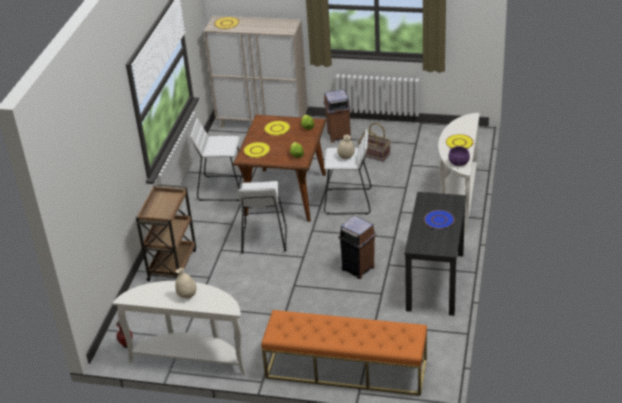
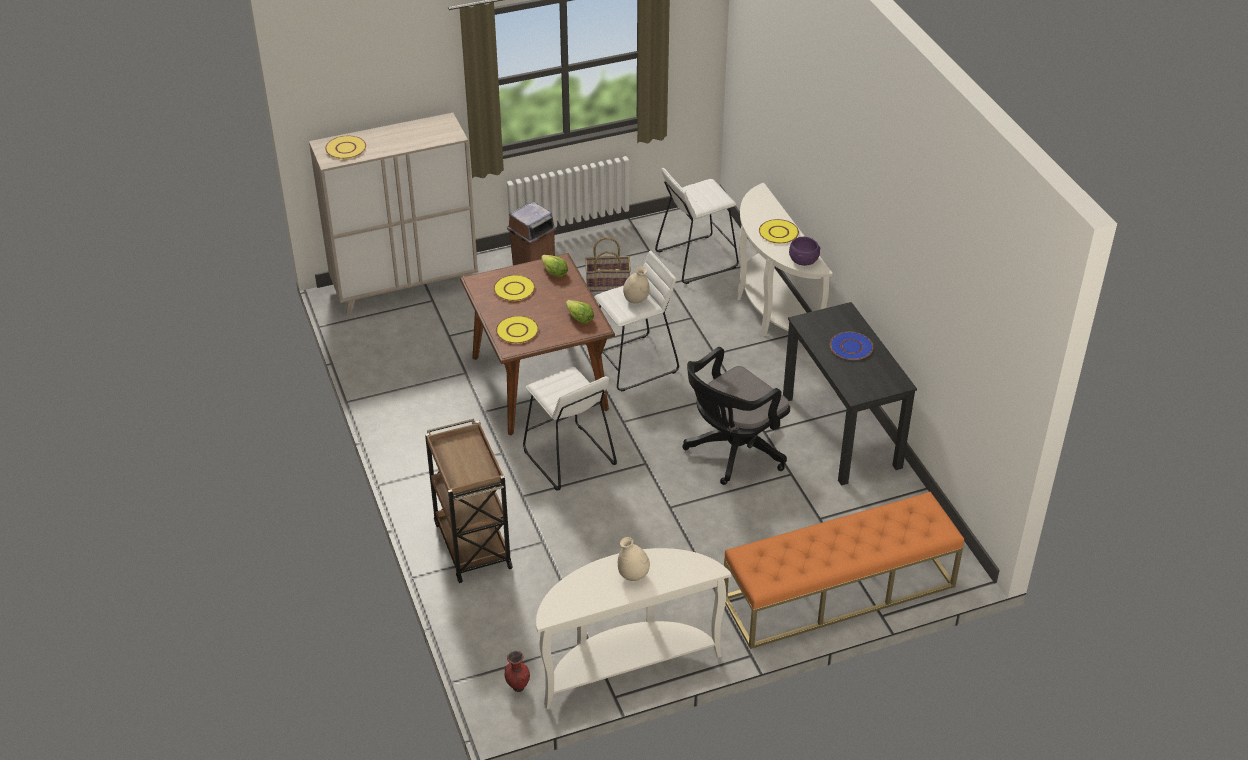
camera: 35 degrees left, 5 degrees up
(222, 188) = (438, 405): white stool -> white stool (696, 259)
(358, 268) = (732, 452): brown trash can -> black office chair

